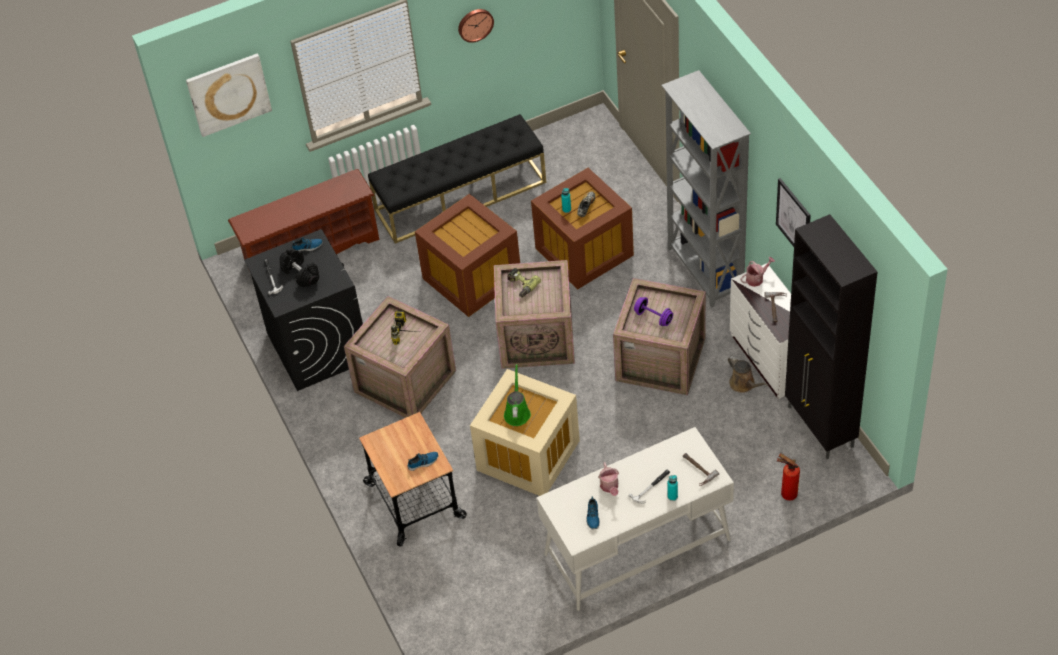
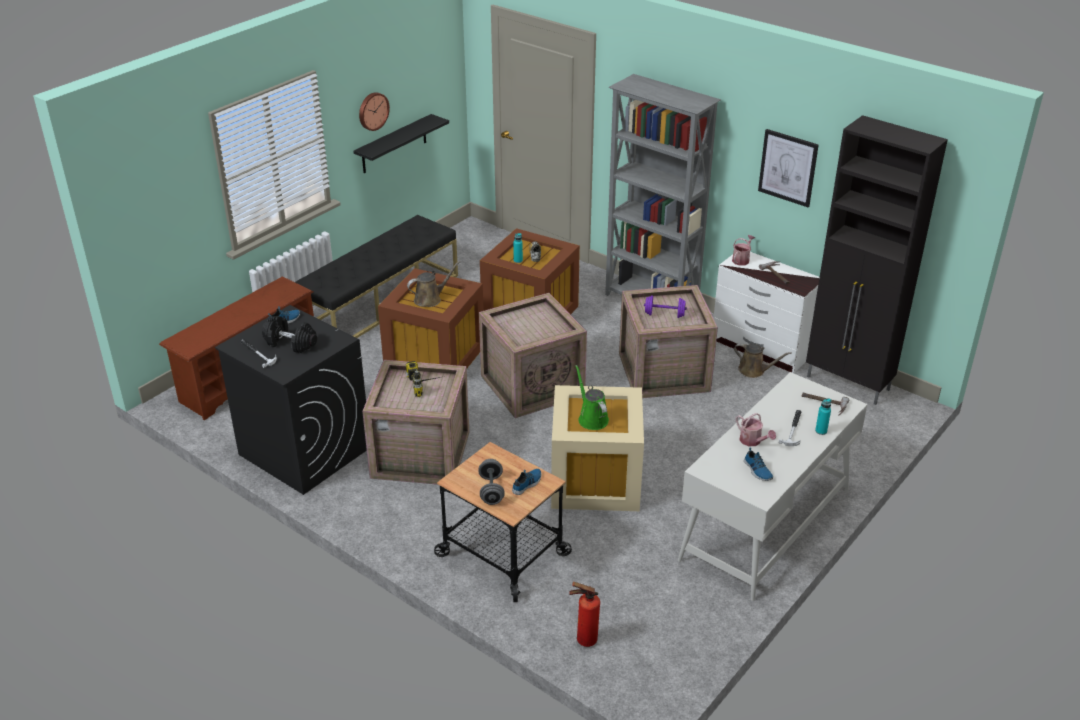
camera: 30 degrees left, 15 degrees down
(228, 94) = (148, 178): picture -> none
(393, 459) = (491, 490): none -> grey dumbbell
(464, 235) = (430, 299): none -> brown watering can
(501, 49) = (394, 144): none -> black shelf
(520, 286) = (516, 322): power drill -> none
(786, 493) = (865, 440): fire extinguisher -> fire extinguisher (583, 640)

